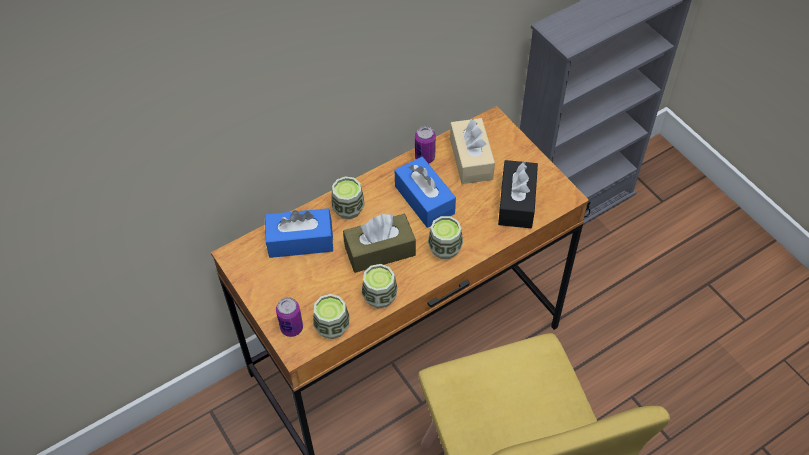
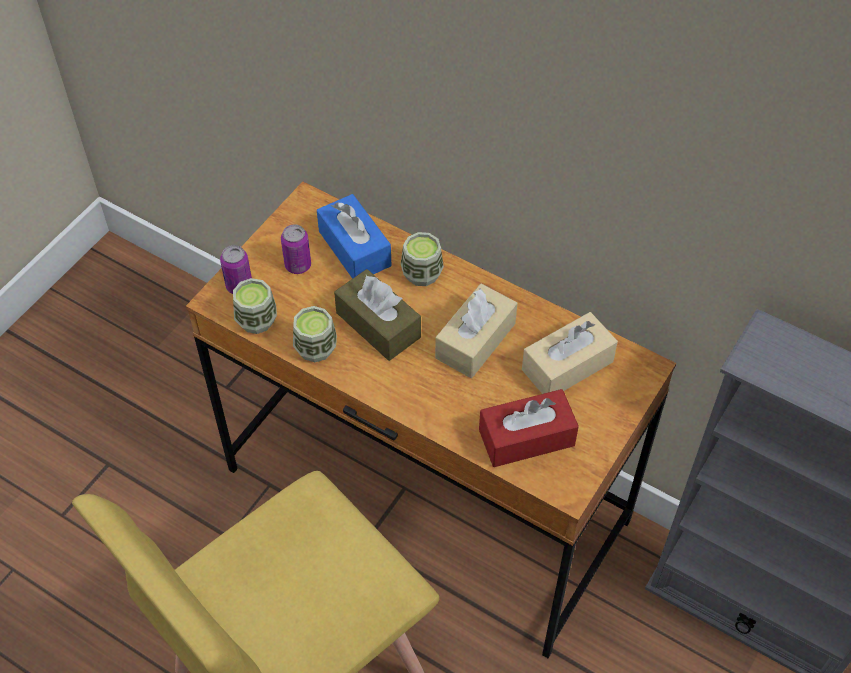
camera: 65 degrees right, 0 degrees up
(424, 200) = (475, 341): blue tissue box -> beige tissue box
(425, 157) = (541, 317): can -> can (298, 265)
(445, 248) = (414, 386): cup -> none
(516, 202) = (526, 438): black tissue box -> red tissue box

